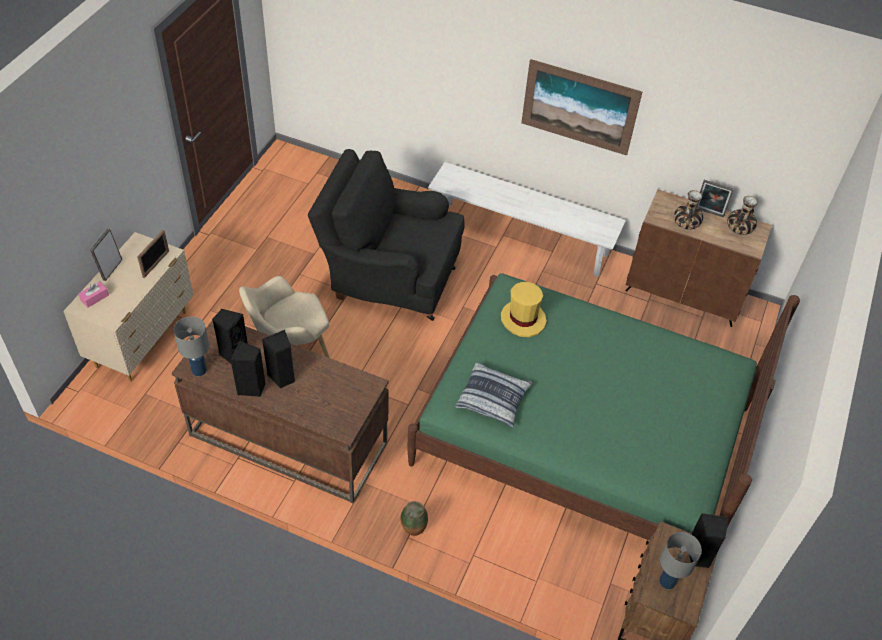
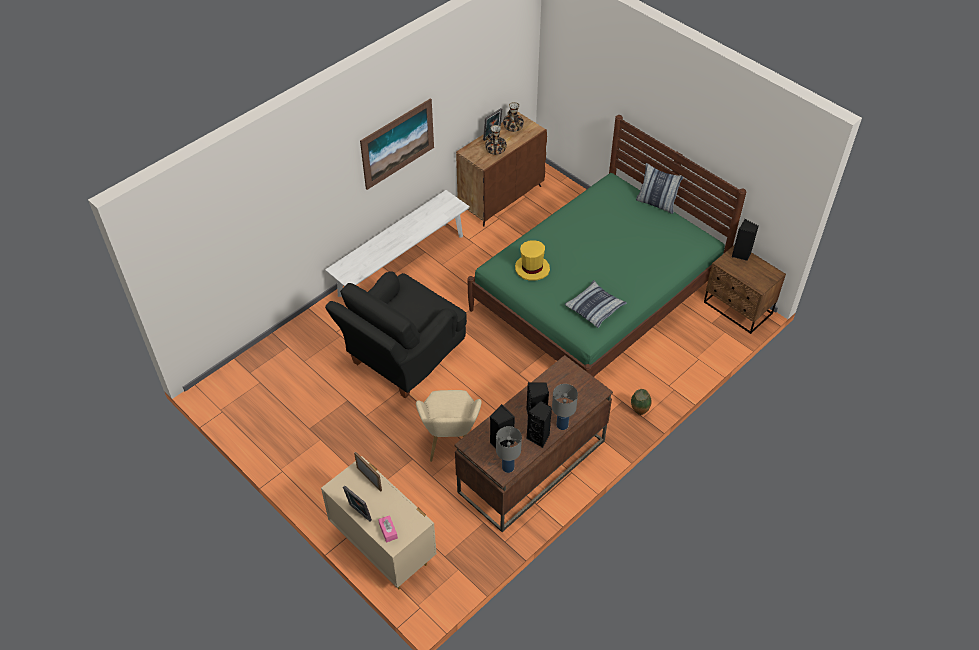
camera: 65 degrees left, 0 degrees up
(667, 582) = (754, 275): grey table lamp -> grey table lamp (562, 425)
(726, 423) = (656, 203): none -> pillow

